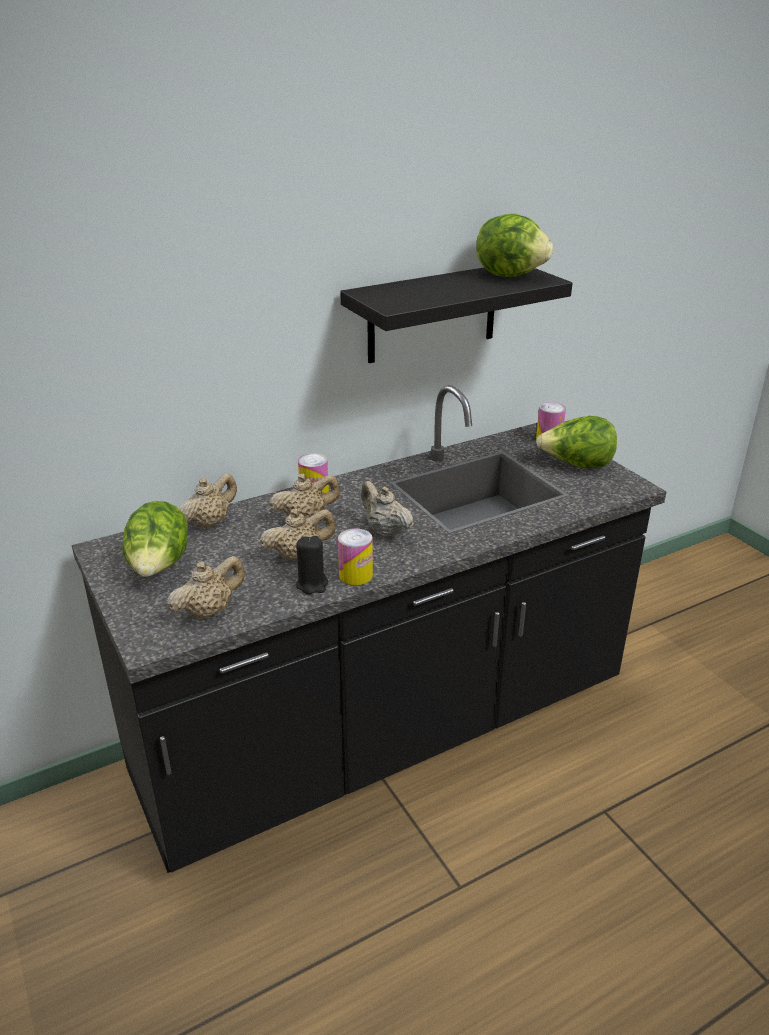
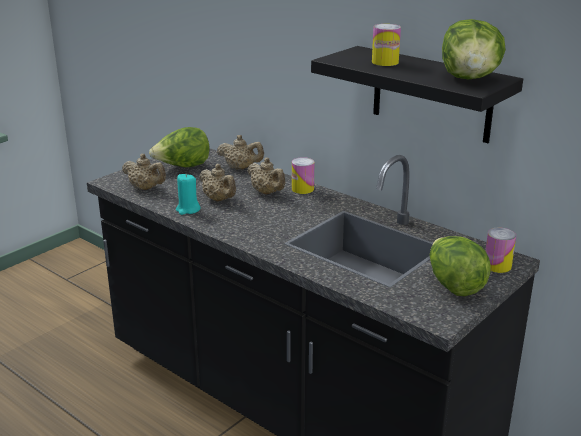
camera: 70 degrees right, 5 degrees down
(312, 584) = (188, 210): black candle -> turquoise candle
(356, 575) = (206, 220): can -> can (385, 62)
(385, 531) = (269, 220): beige teapot -> none

